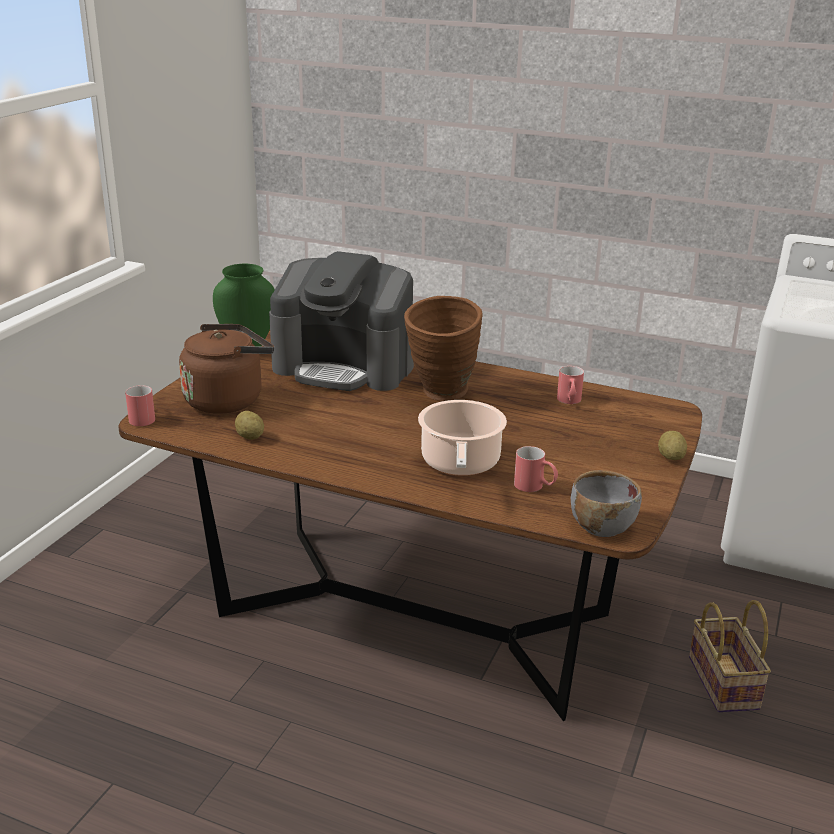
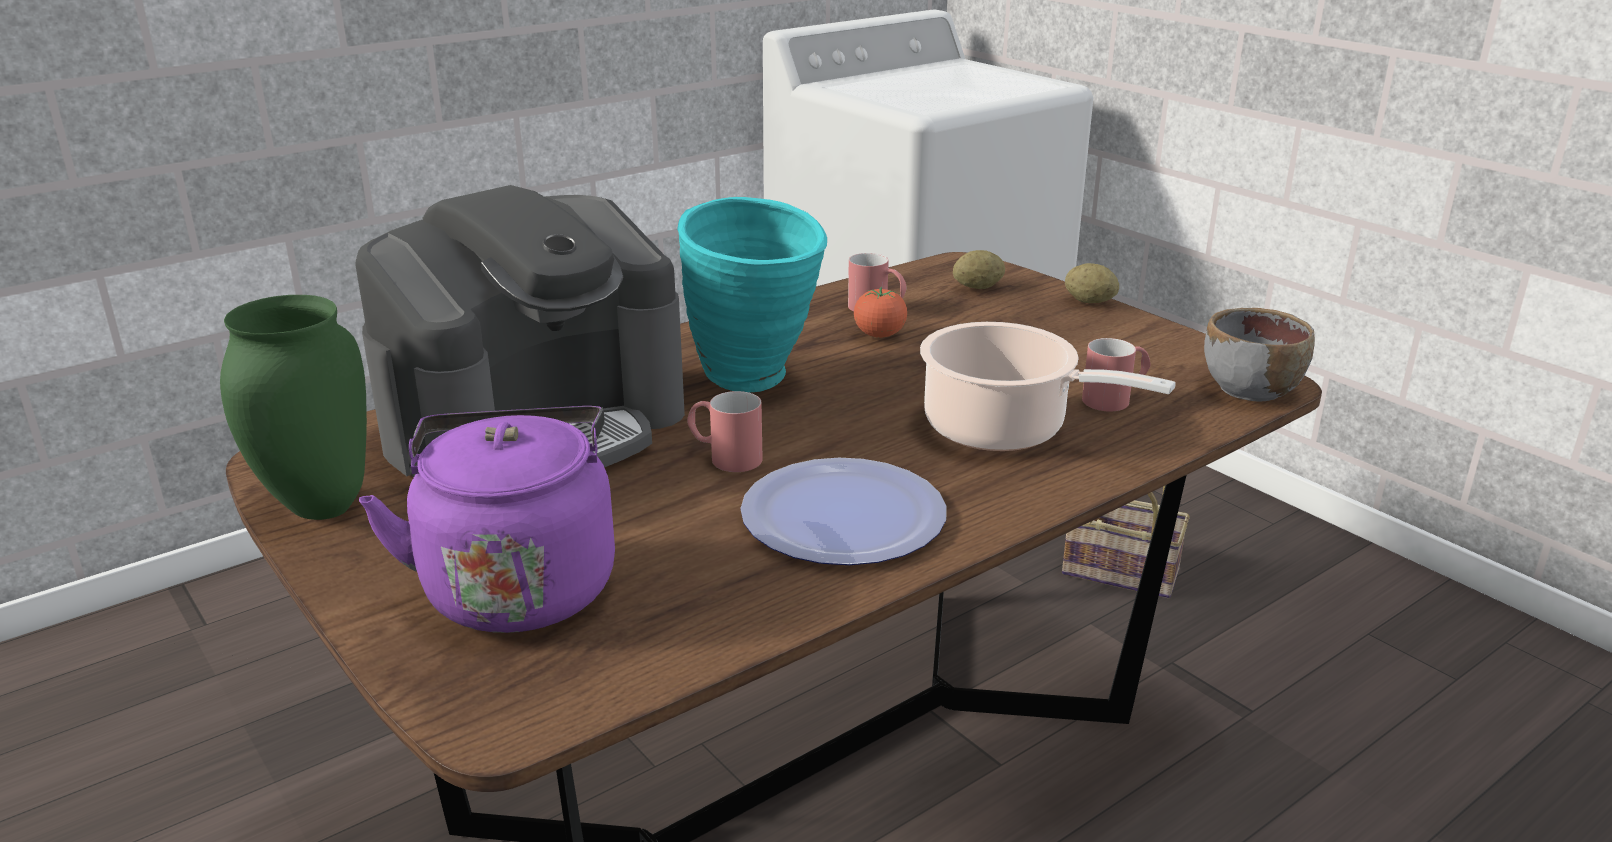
camera: 60 degrees left, 0 degrees up
(143, 417) = (468, 721): red mug -> red mug (724, 457)
(227, 399) = (519, 583): brown kettle -> purple kettle
(250, 437) = (722, 596): potato -> potato (977, 287)
(334, 445) = (844, 516): none -> plate
(441, 396) = (756, 382): brown vase -> turquoise vase
(535, 410) = (879, 335): none -> tomato

